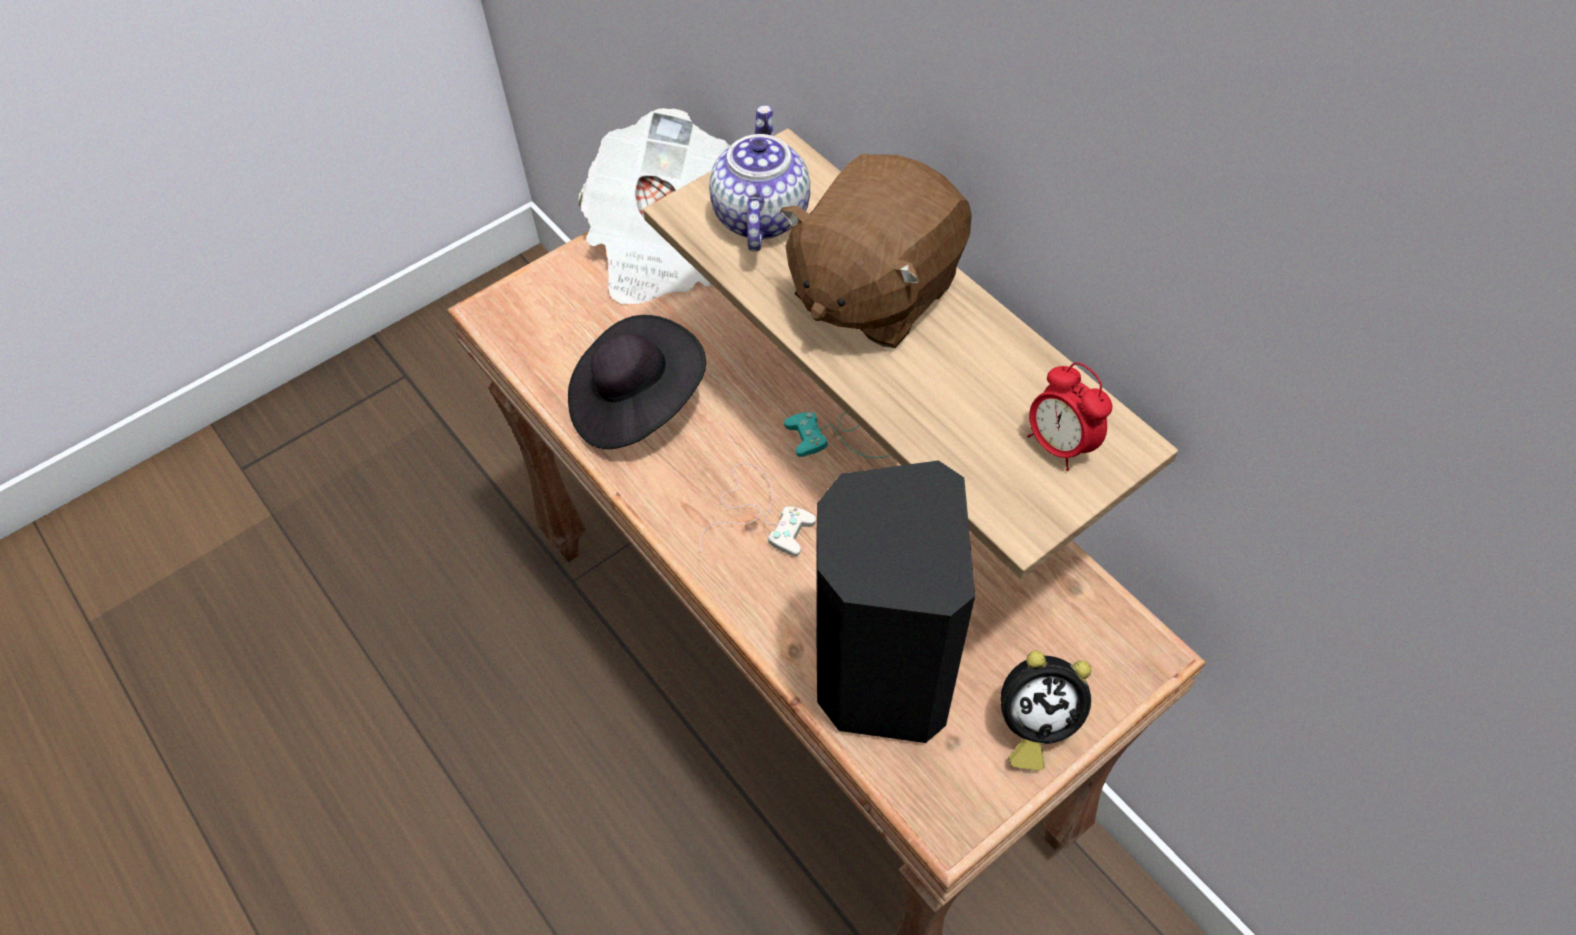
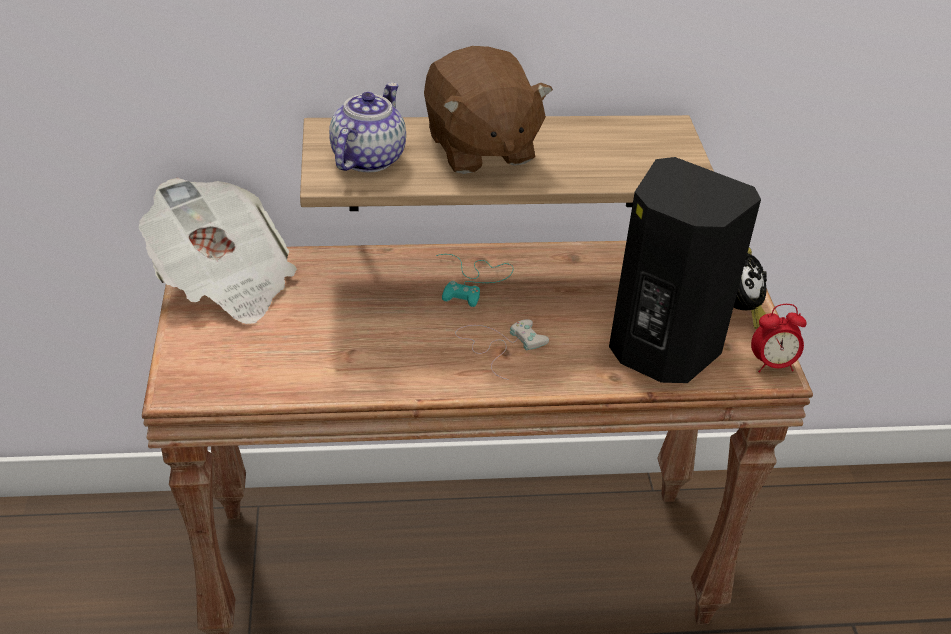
camera: 60 degrees left, 15 degrees down
(636, 403) = (351, 356): black hat -> none
(759, 215) = (367, 158): teapot -> teapot turned 75 degrees clockwise
(1059, 445) = (653, 144): alarm clock -> alarm clock (772, 364)

